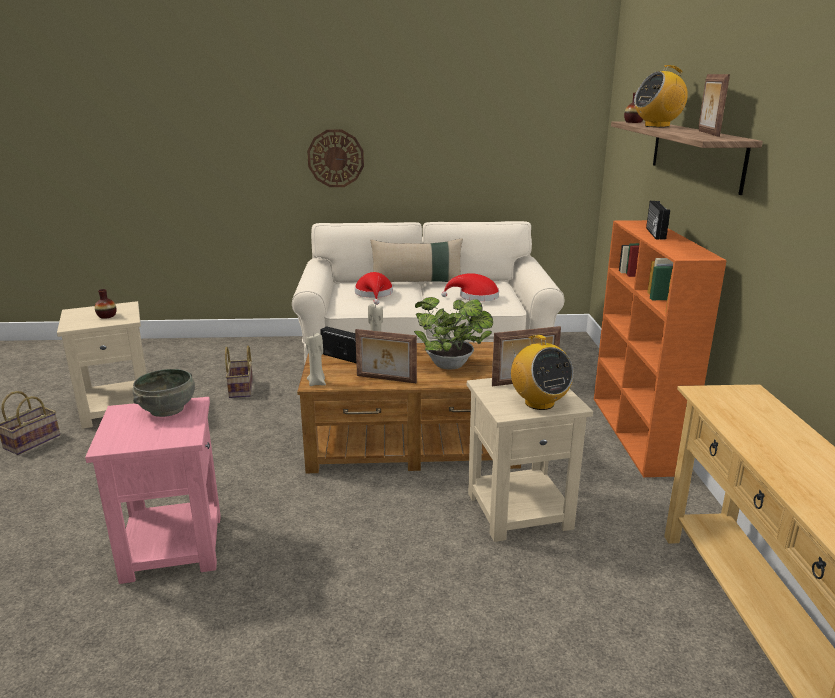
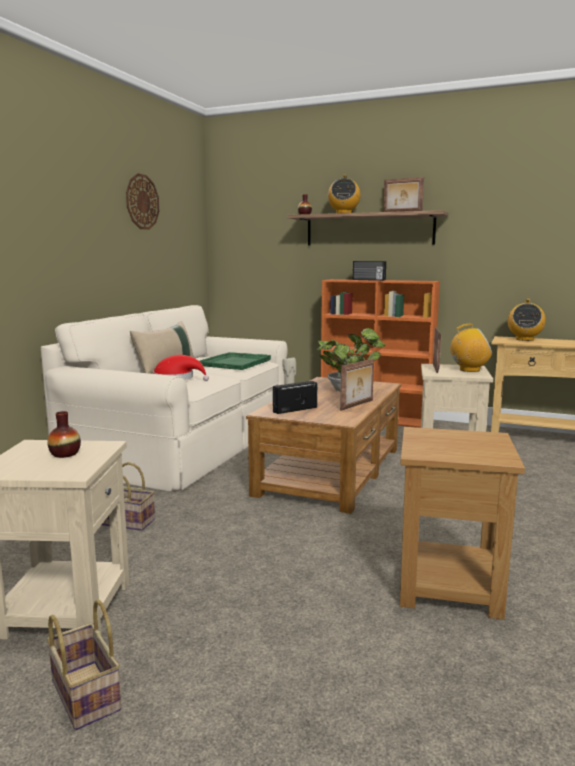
camera: 65 degrees left, 10 degrees down
(167, 409) = (427, 438): grey bowl -> none
(173, 546) = (447, 586): pink side table -> brown side table
(317, 383) = (344, 421): beige candle -> none
(335, 158) = (50, 251): wall clock -> wall clock (142, 202)
(475, 297) = (236, 362): red hat -> green tray
(755, 408) = (524, 339): none -> radio

